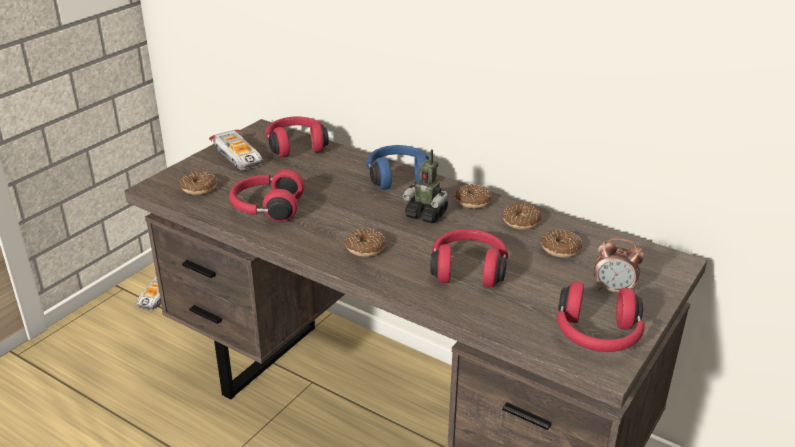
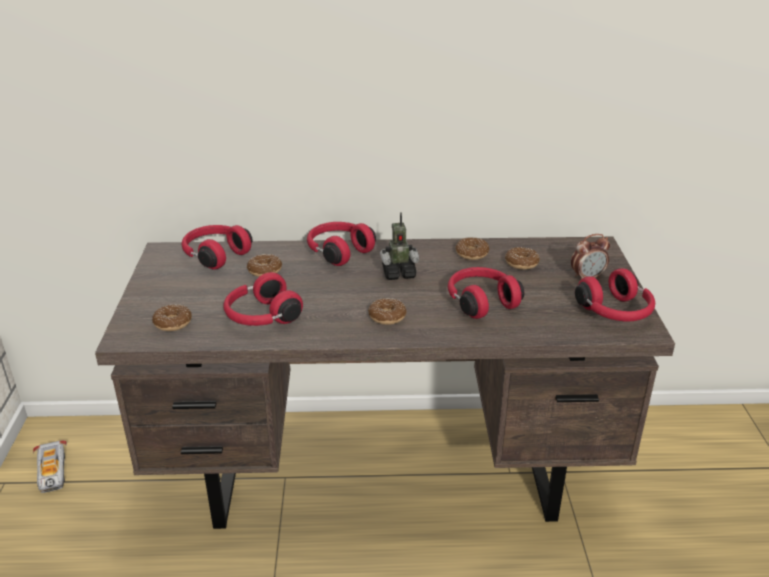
camera: 35 degrees left, 0 degrees up
(238, 156) = (172, 282): toy car -> none
(398, 177) = (338, 252): blue headphones -> red headphones
(473, 201) = (420, 251): donut -> donut (265, 270)

